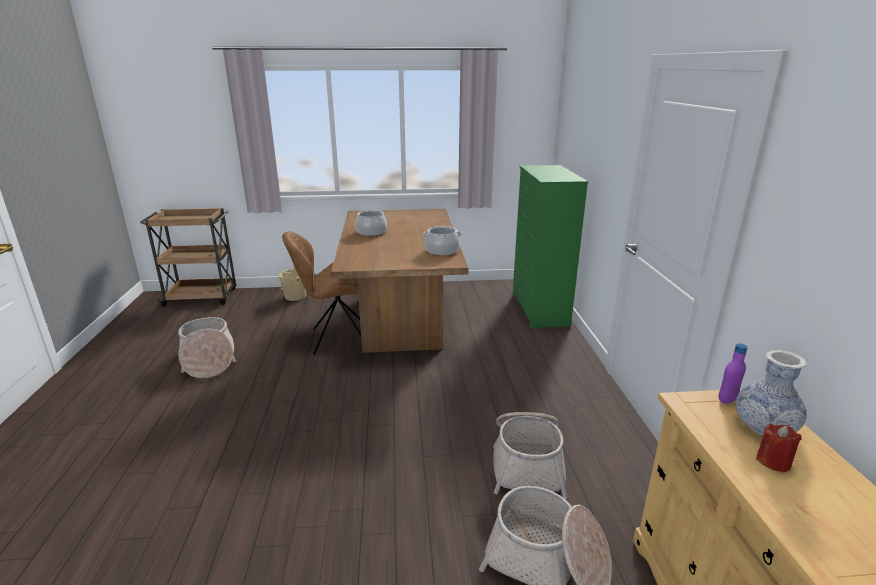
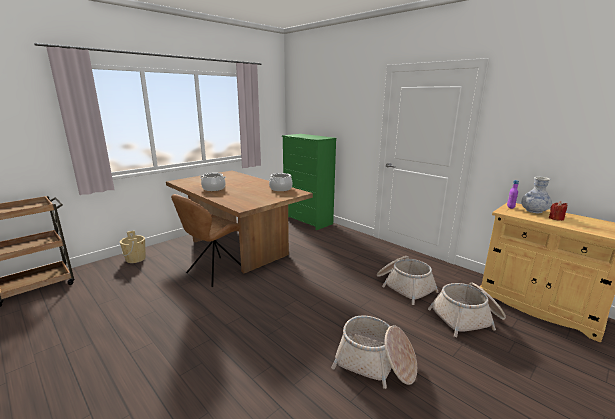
camera: 40 degrees left, 5 degrees down
(208, 360) = (126, 324): basket -> basket (375, 363)

